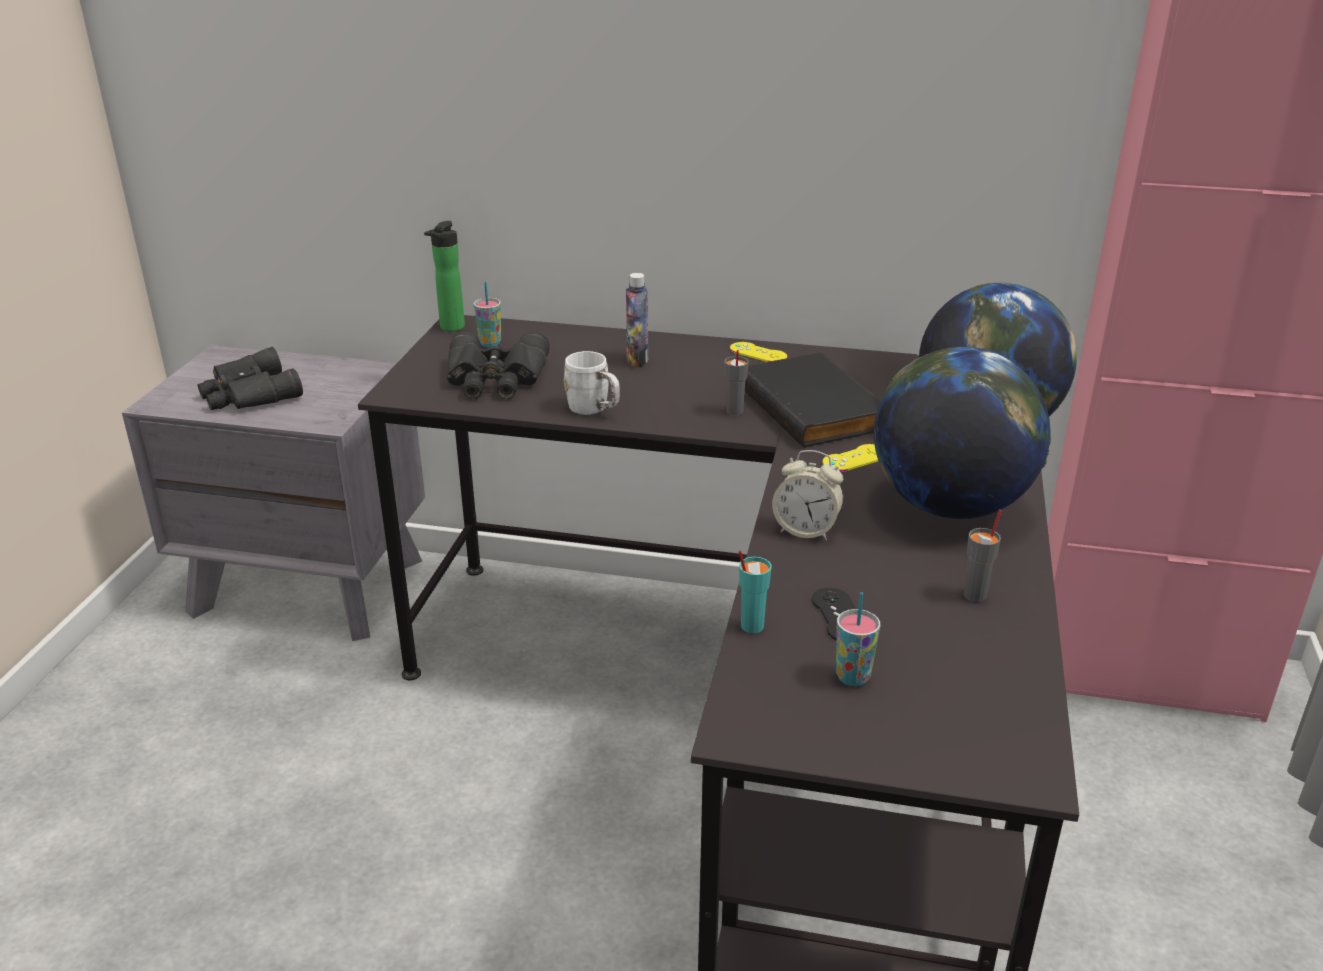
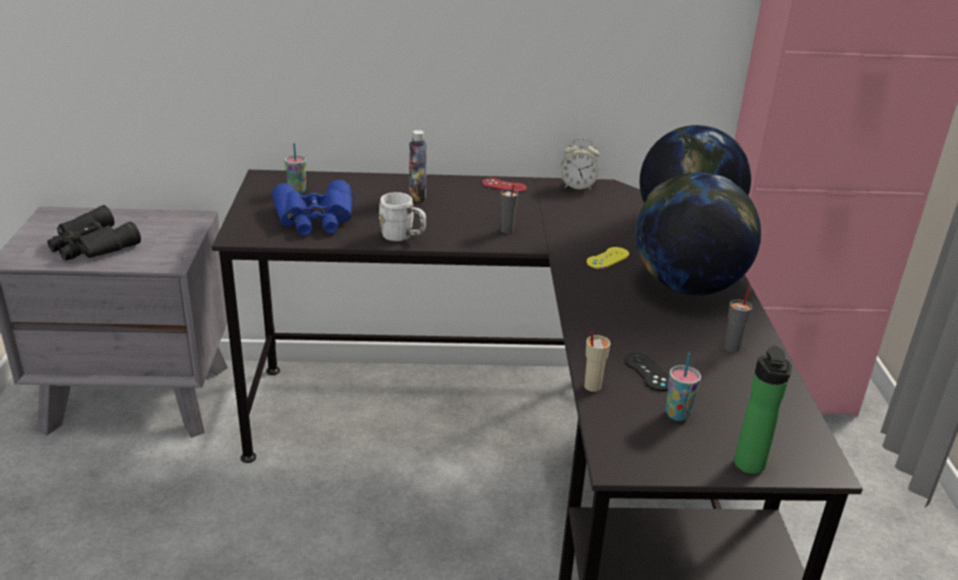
camera: 15 degrees left, 0 degrees up
(450, 328) = (259, 181): bottle -> bottle (749, 467)
(496, 379) = (315, 219): black binoculars -> blue binoculars
(751, 626) = (592, 386): turquoise cup -> beige cup
(758, 353) = (504, 185): yellow game controller -> red game controller
(806, 530) = (598, 313): alarm clock -> alarm clock (577, 186)
(815, 407) = (563, 223): black book -> none

